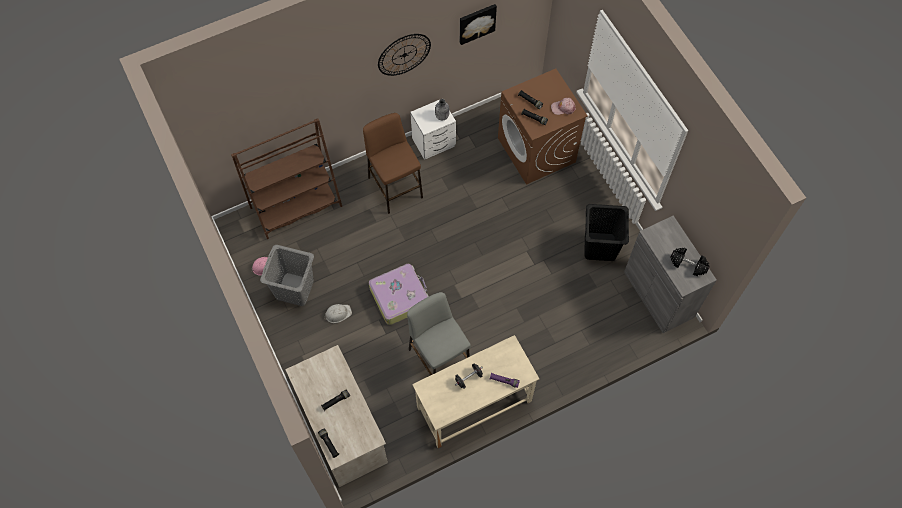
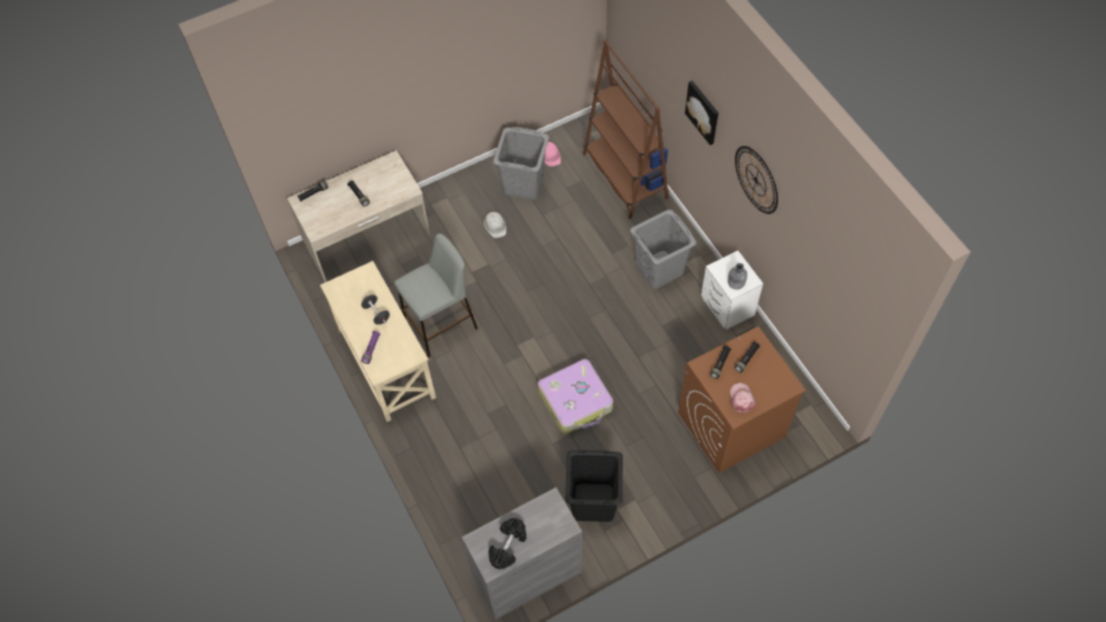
camera: 90 degrees right, 5 degrees down
(395, 187) = (659, 269): brown stool -> grey laundry basket
(400, 296) = (517, 283): suitcase -> suitcase (576, 401)
(476, 23) = (817, 252): picture -> picture (703, 112)

